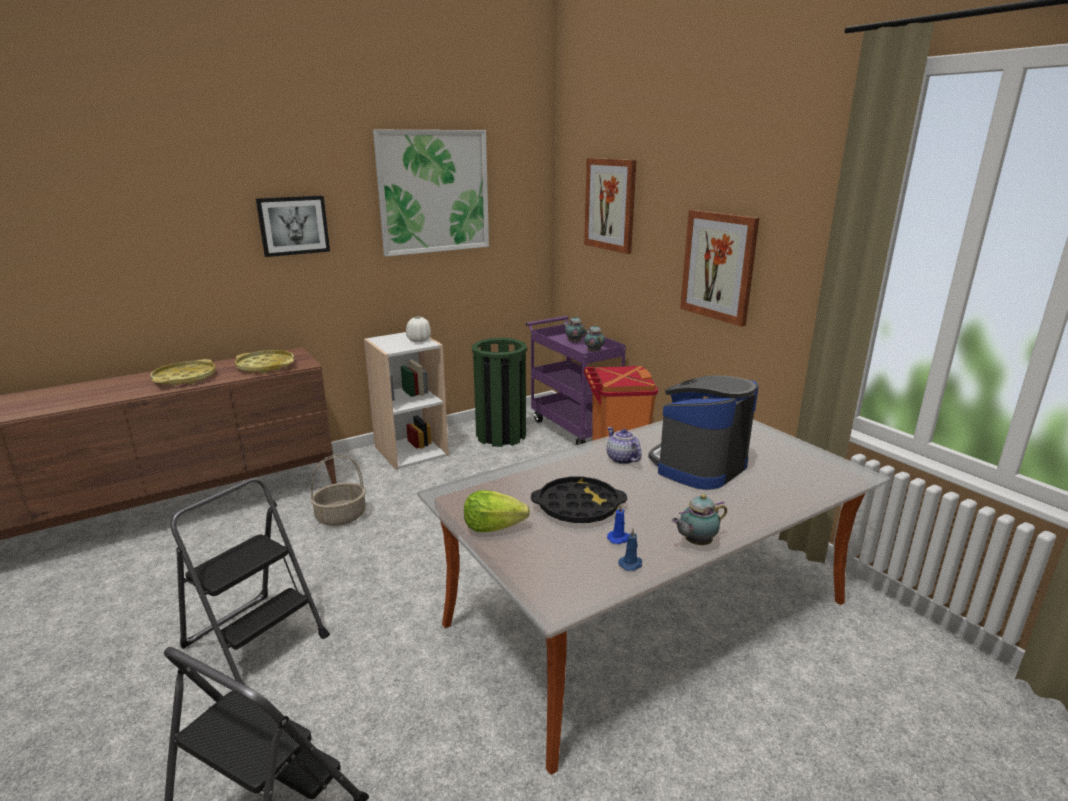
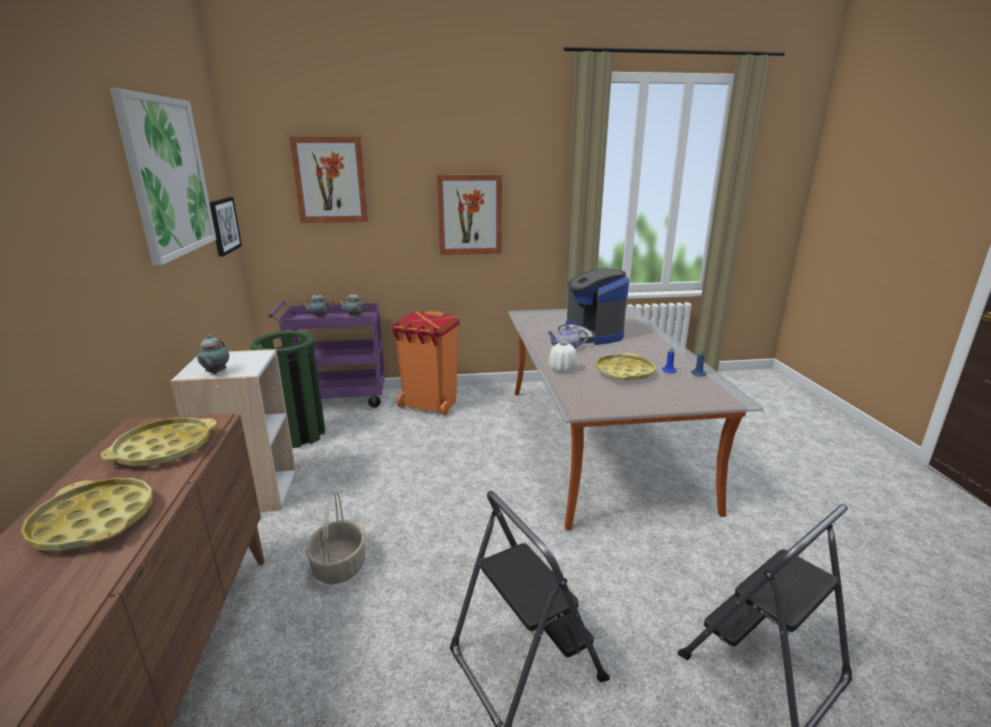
camera: 65 degrees left, 0 degrees up
(293, 225) = (71, 235): picture -> picture (223, 225)
(419, 340) = (241, 356): white vase -> white vase (562, 369)
(492, 527) = (638, 401): lettuce -> none
(578, 506) = (624, 372): black tray -> yellow tray
(696, 543) = (680, 355): teapot -> teapot (215, 373)

